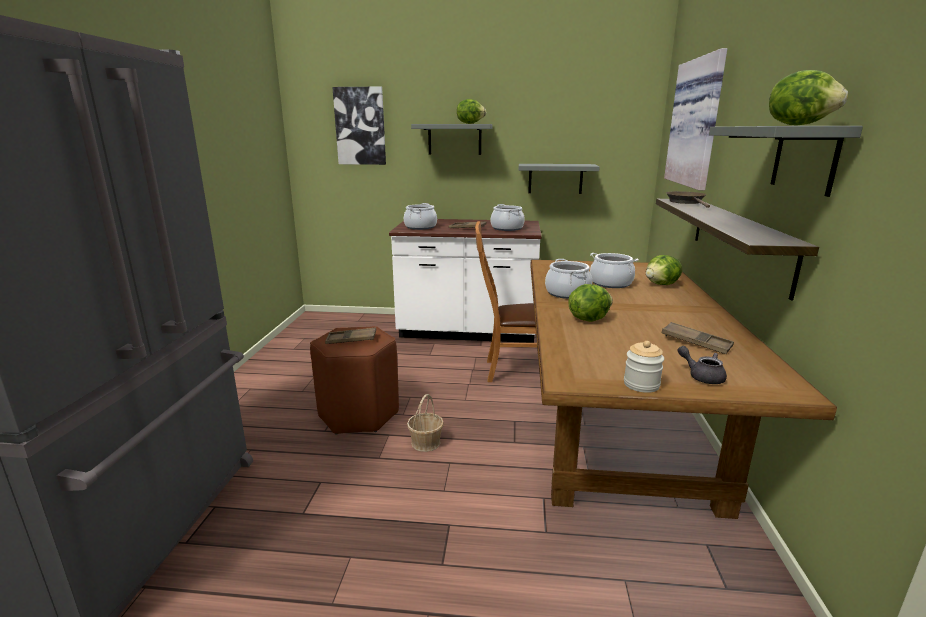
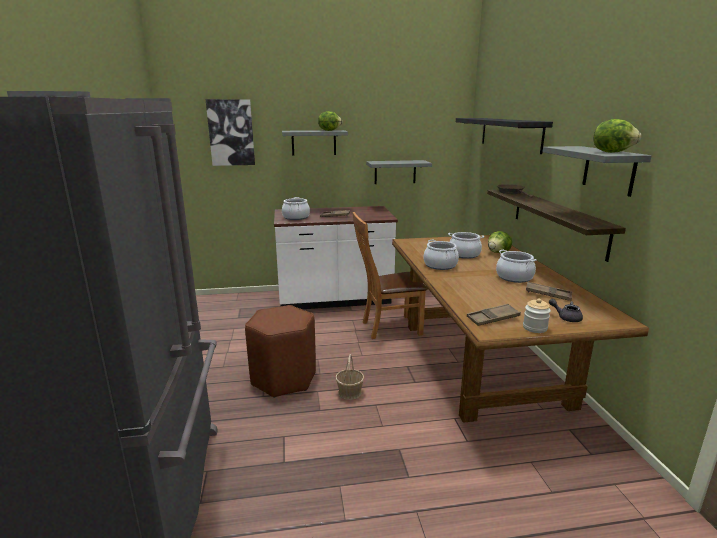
camera: 15 degrees left, 0 degrees up
(351, 339) = (279, 318): brown tray -> brown tray (493, 318)
(507, 228) = (366, 214): cooking pot -> cooking pot (514, 277)
(588, 319) = (469, 284): lettuce -> none
(698, 123) = (510, 134): picture -> black shelf

